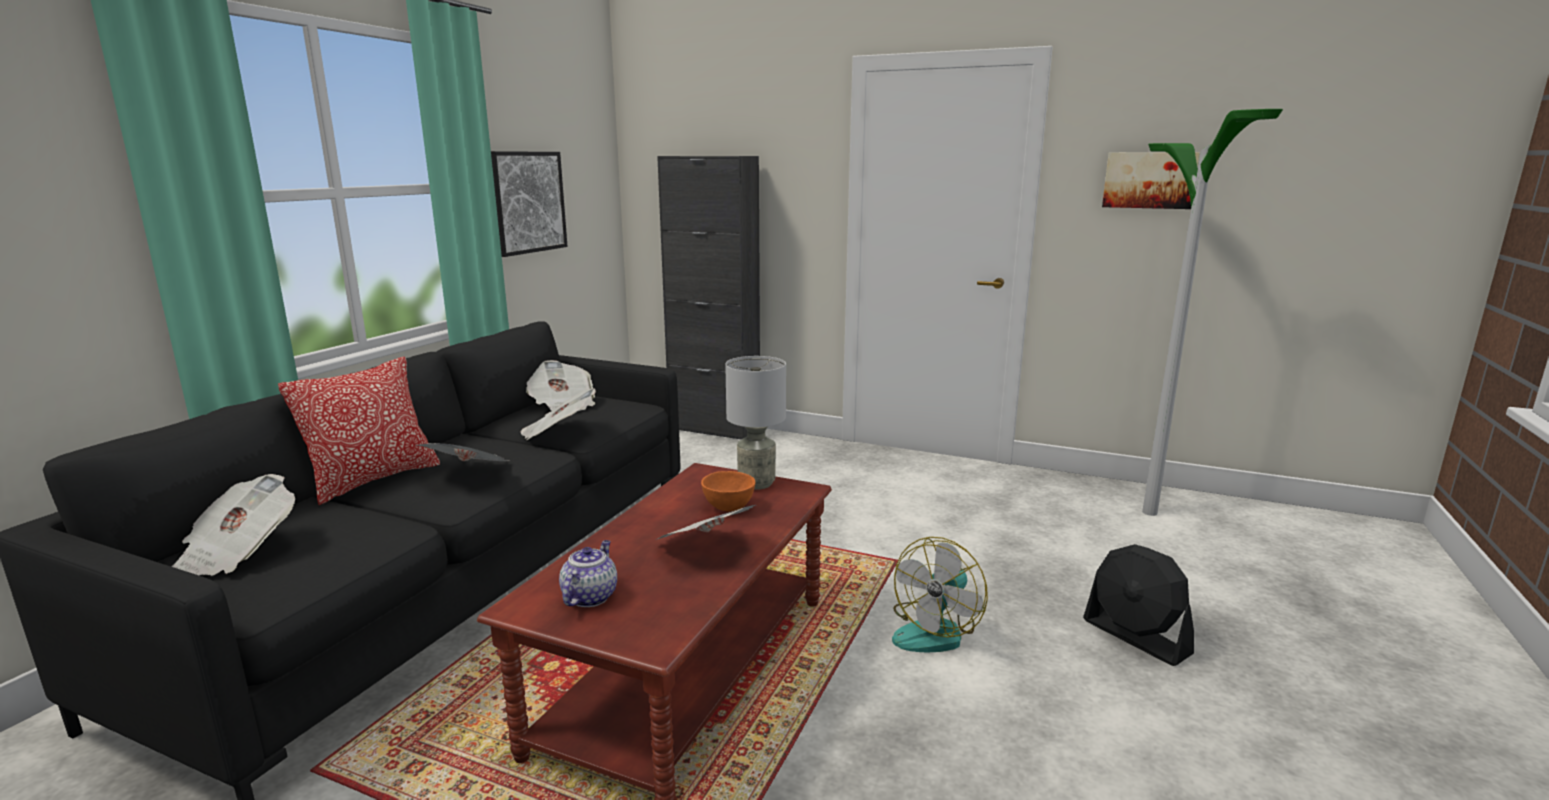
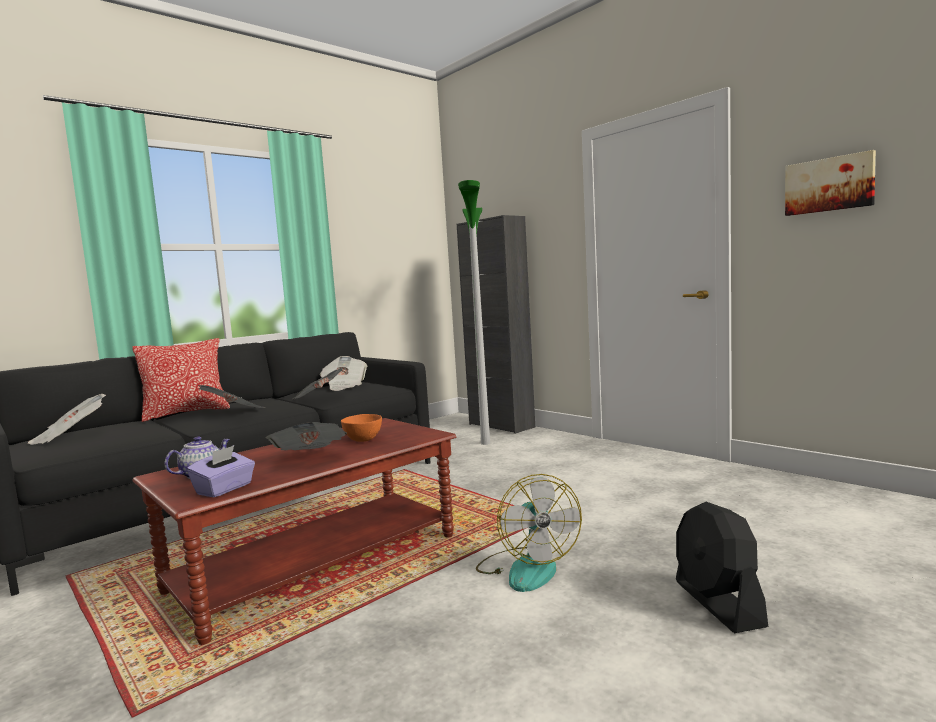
camera: 25 degrees right, 10 degrees down
(527, 202) = (364, 258): picture -> none
(669, 618) = (225, 489): none -> purple tissue box
(756, 484) = (404, 429): grey table lamp -> none
(935, 631) = (526, 568): fan -> fan turned 75 degrees counterclockwise
(1150, 512) = (844, 509): floor lamp -> floor lamp (486, 443)

